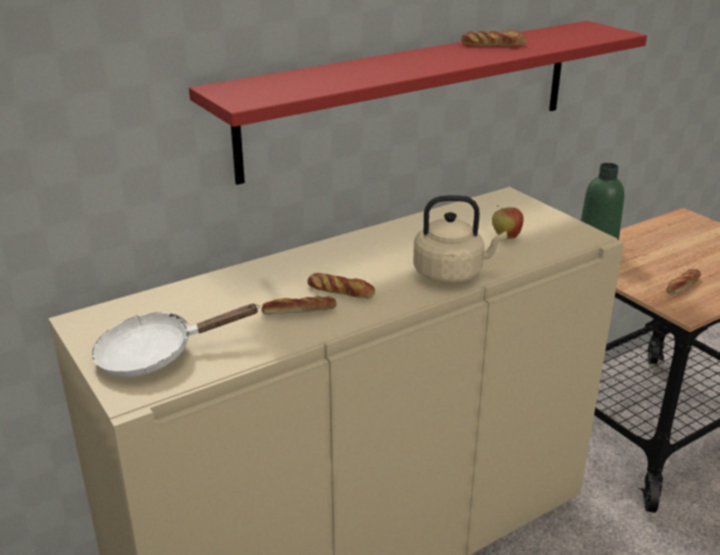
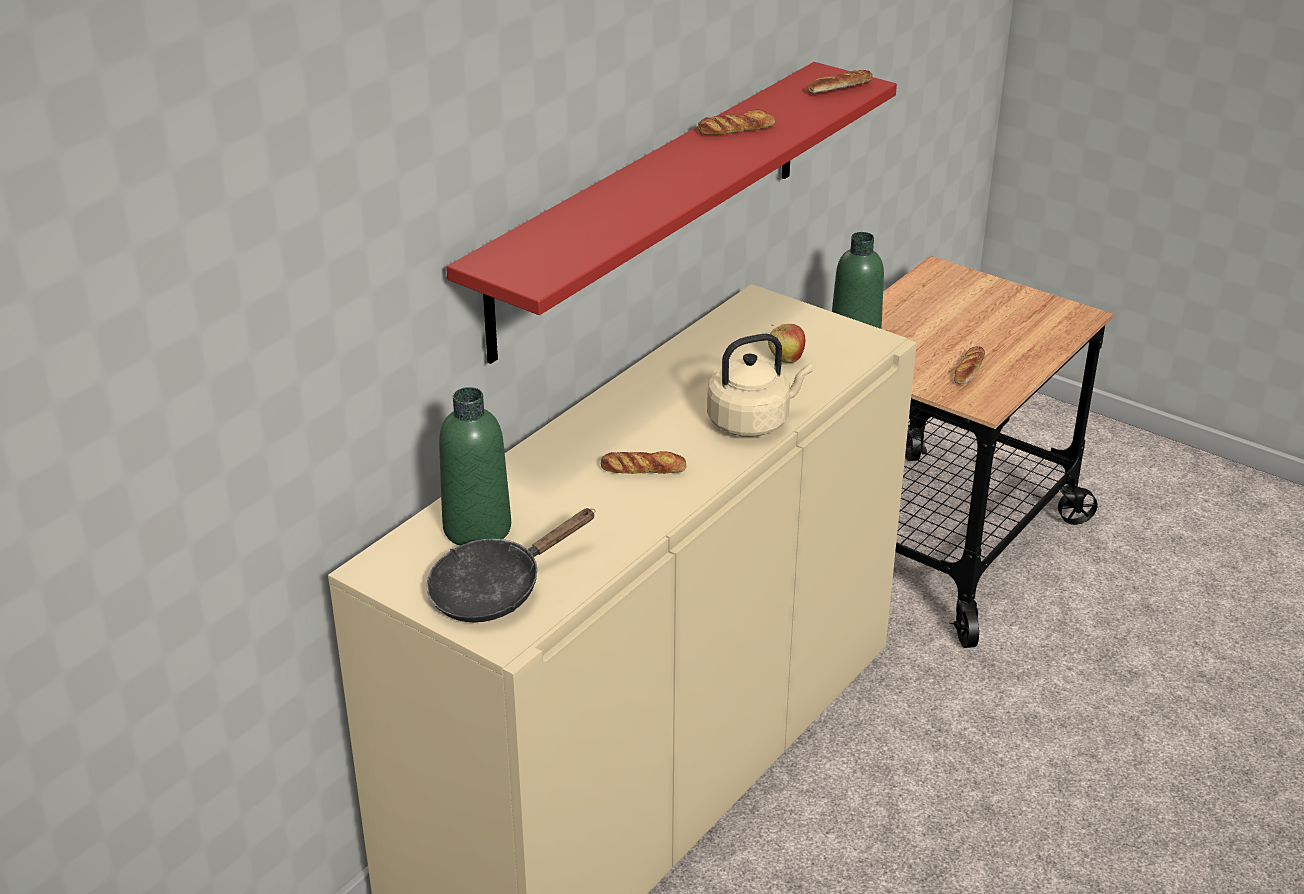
camera: 20 degrees left, 5 degrees up
(156, 355) = (495, 589): white frying pan -> black frying pan
(181, 308) = (477, 528): none -> green bottle
(299, 311) = (614, 504): bread -> bread (839, 88)

